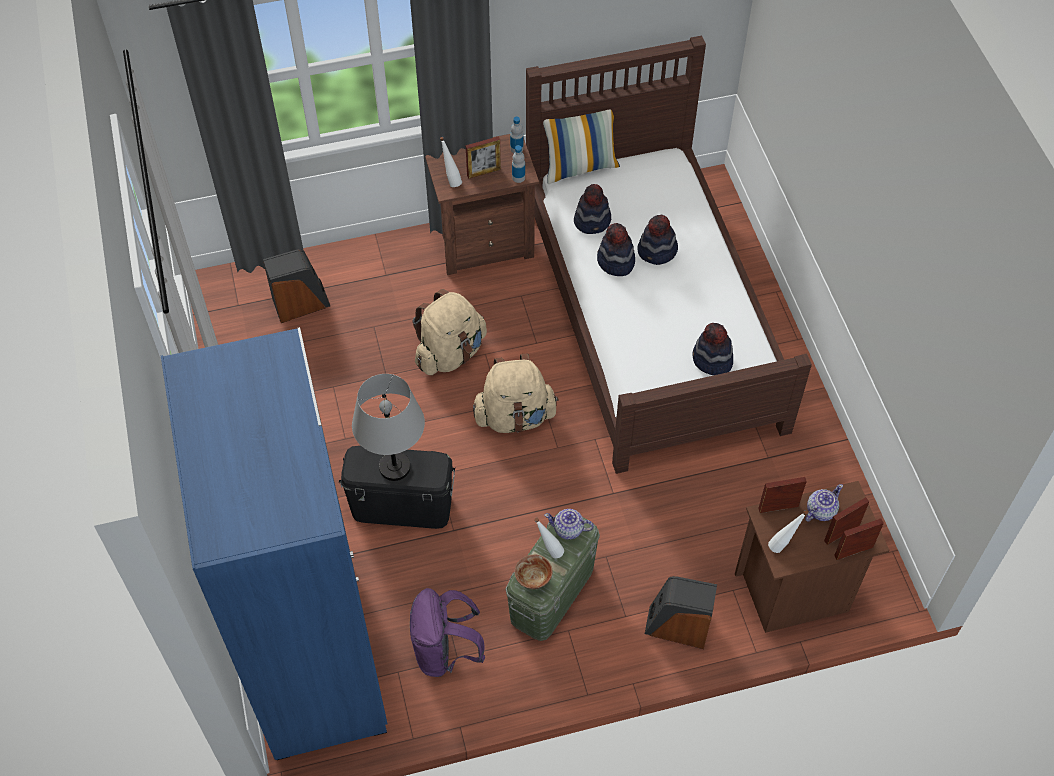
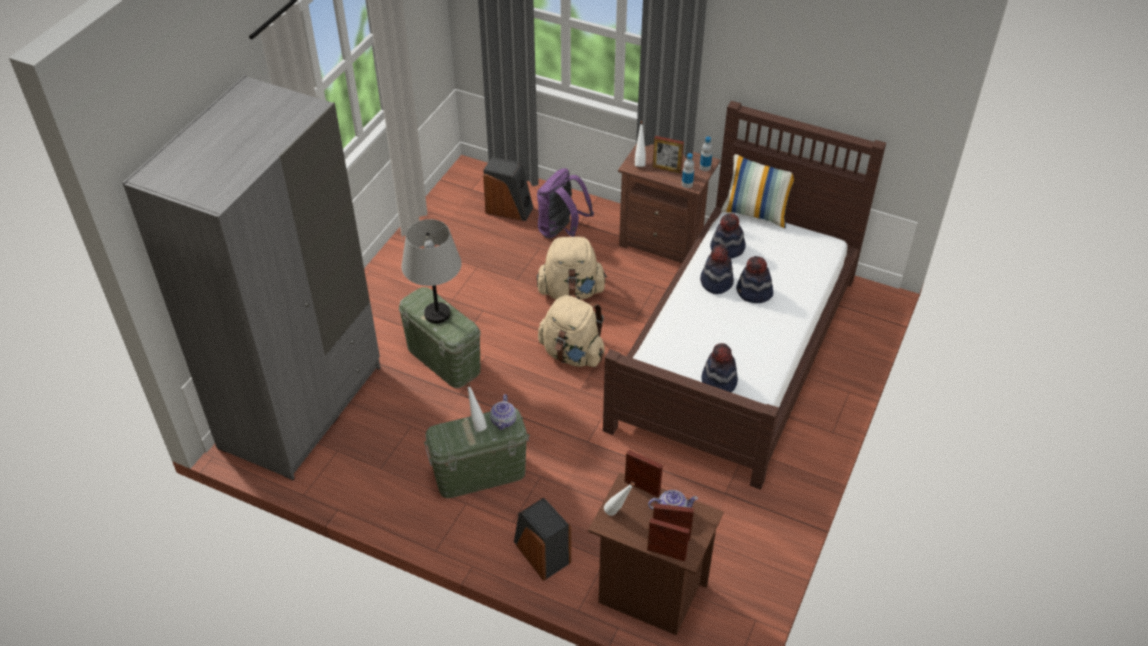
camera: 40 degrees right, 10 degrees down
(315, 655) = (302, 407): blue wardrobe -> grey wardrobe
(401, 506) = (443, 359): black storage box -> green storage box
(445, 651) = (377, 460): purple backpack -> purple backpack (561, 230)
(533, 580) = (448, 434): bowl -> none
(568, 529) = (504, 420): teapot -> teapot turned 135 degrees counterclockwise

